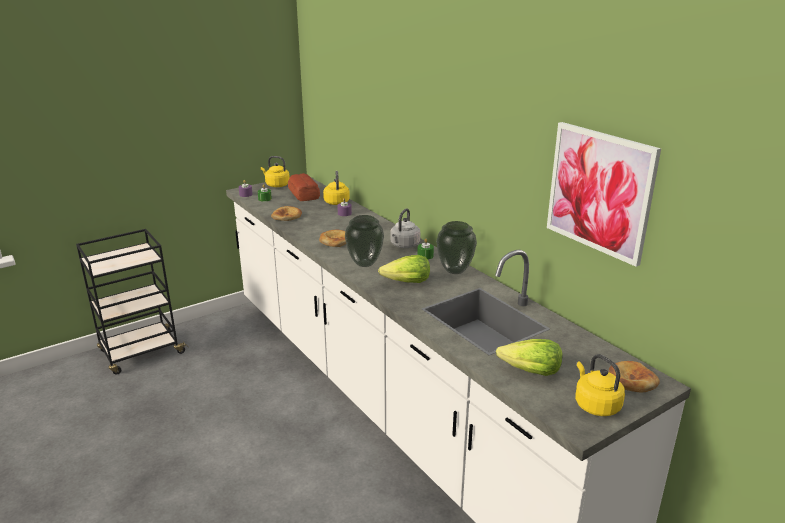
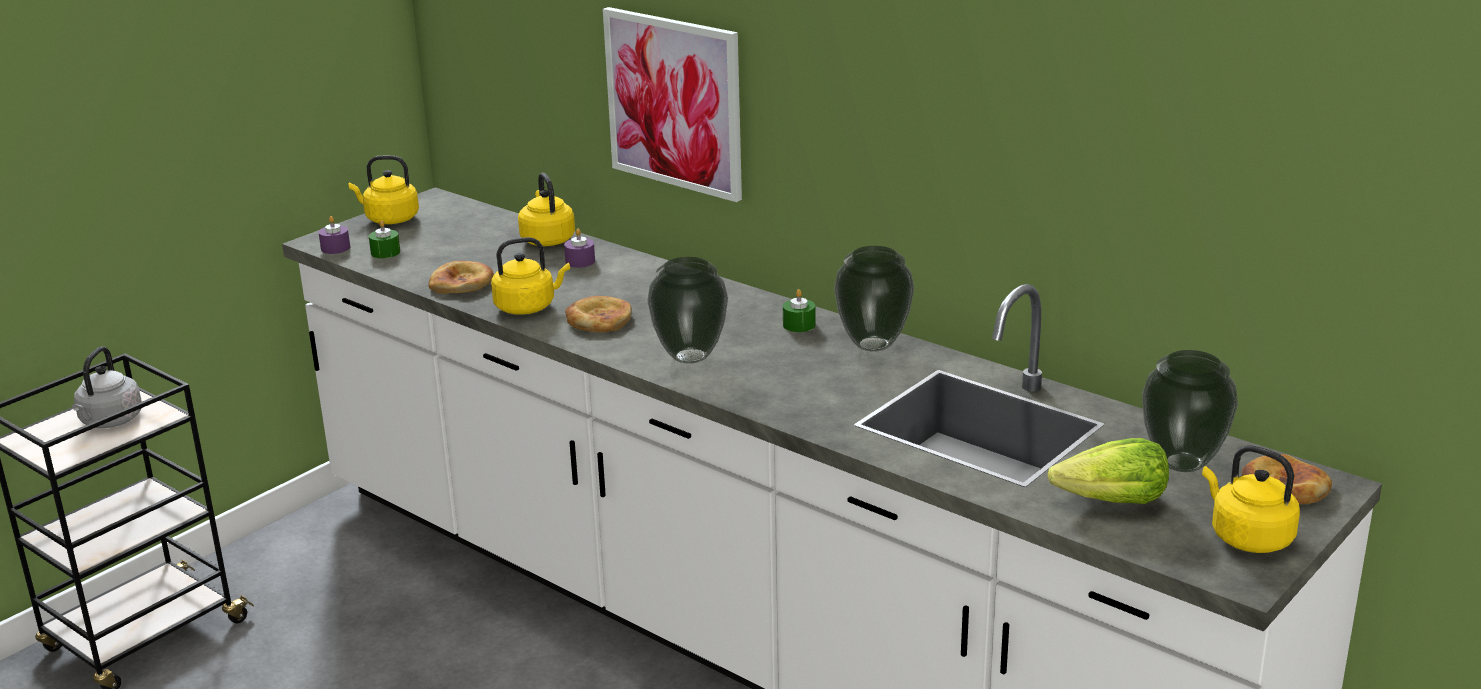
camera: 15 degrees left, 0 degrees up
(303, 194) = (464, 231): bread -> none
(308, 230) = (528, 307): none -> yellow kettle
(404, 245) = (745, 310): grey kettle -> grey kettle (110, 421)
(407, 282) = (796, 381): lettuce -> none
(580, 357) = (1182, 464): none -> vase
(600, 191) = (1174, 158): picture -> picture (674, 102)

